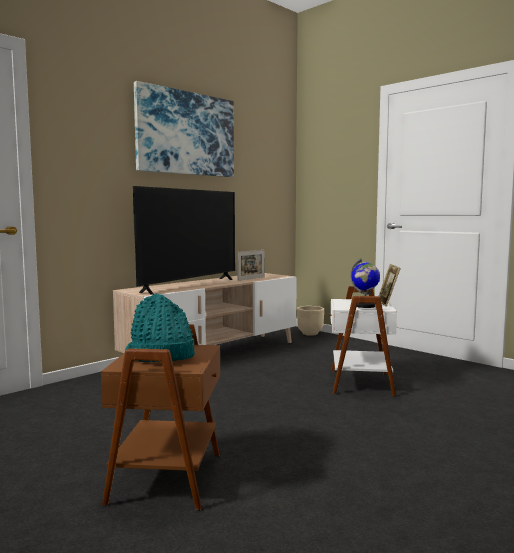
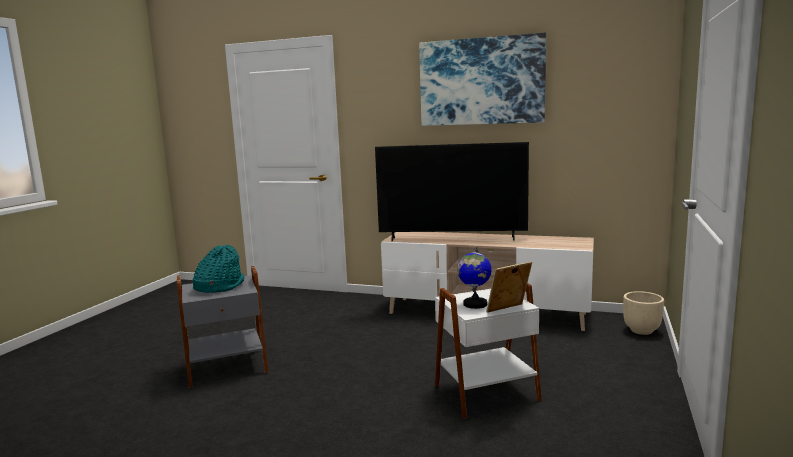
camera: 65 degrees right, 5 degrees up
(169, 477) = (227, 368): brown side table -> grey side table
(251, 279) = (534, 243): picture frame -> none

